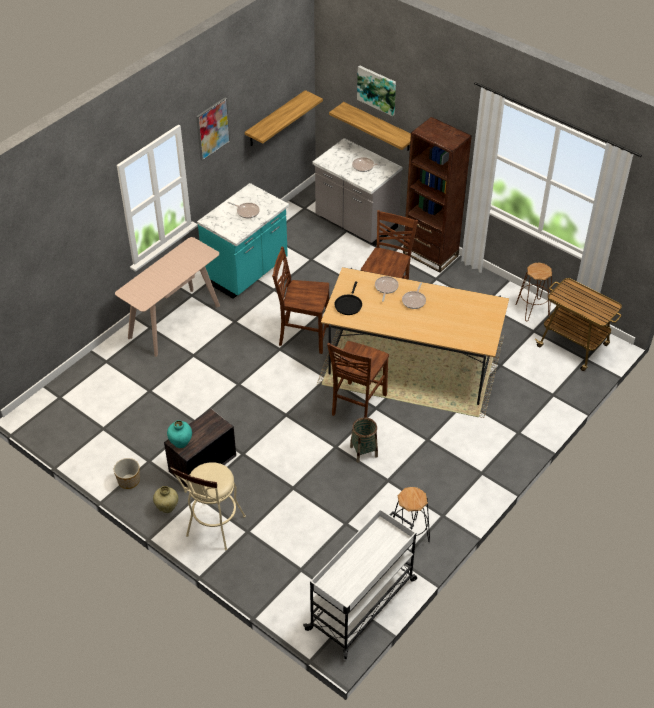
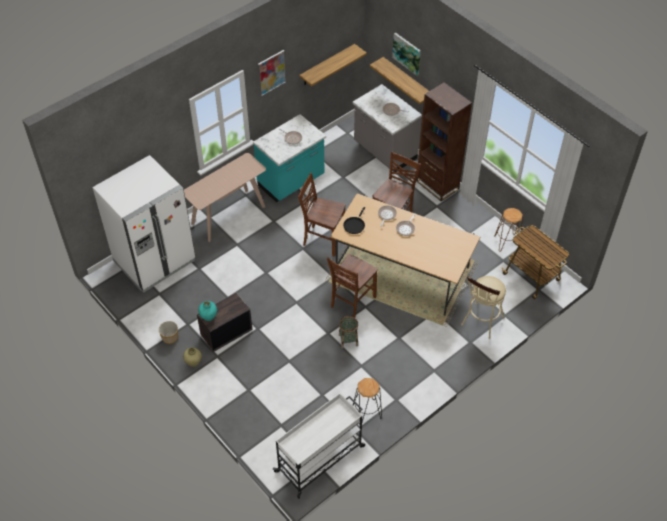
camera: 10 degrees right, 5 degrees up
(89, 389) = (155, 261): none -> white fridge
(213, 530) = (224, 385): beige stool -> beige stool (481, 323)

